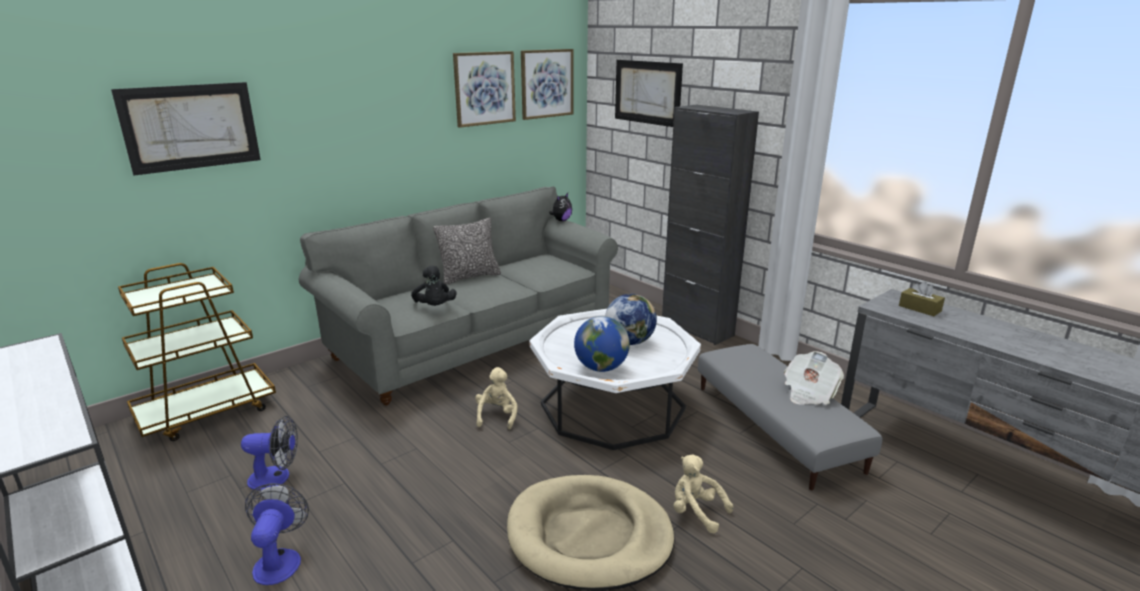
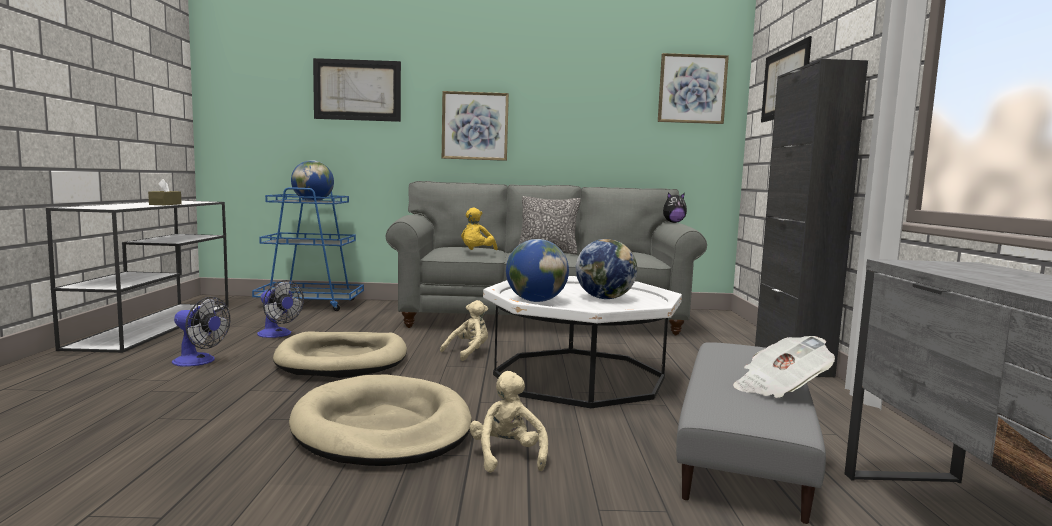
camera: 40 degrees right, 15 degrees down
(182, 291) = (312, 201): none -> globe
(207, 411) = (311, 304): brown cart -> blue cart
(279, 559) = (199, 362): fan -> fan turned 75 degrees clockwise
(414, 479) = (343, 360): none -> beige dog bed
(435, 307) = (476, 252): black plush toy -> yellow plush toy
(484, 88) = (615, 86): picture -> picture (475, 126)
(919, 308) = (980, 270): brown tissue box -> brown tissue box (165, 204)

